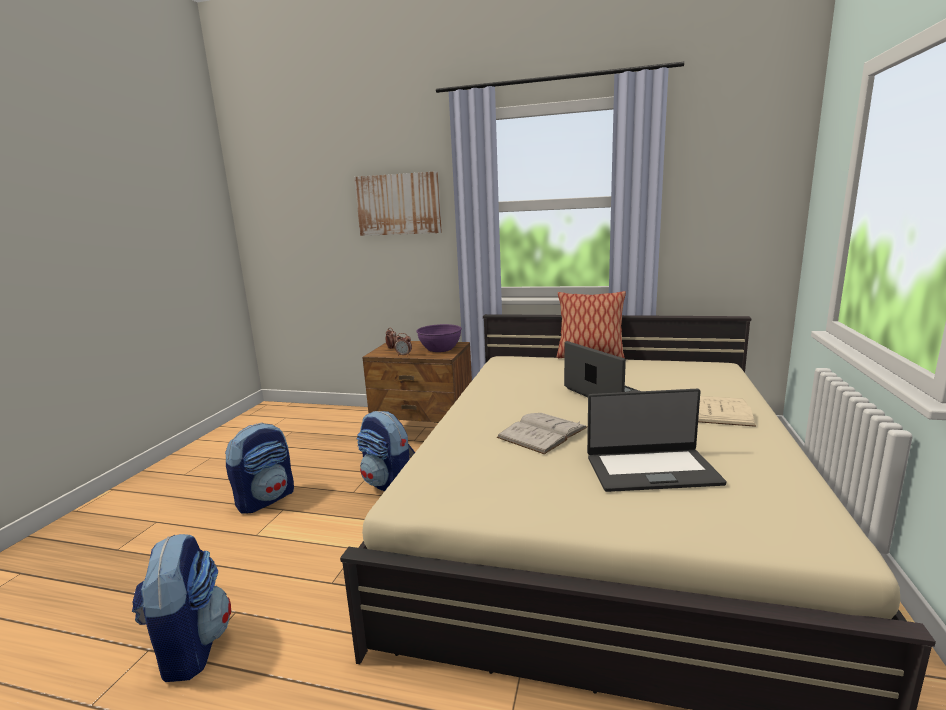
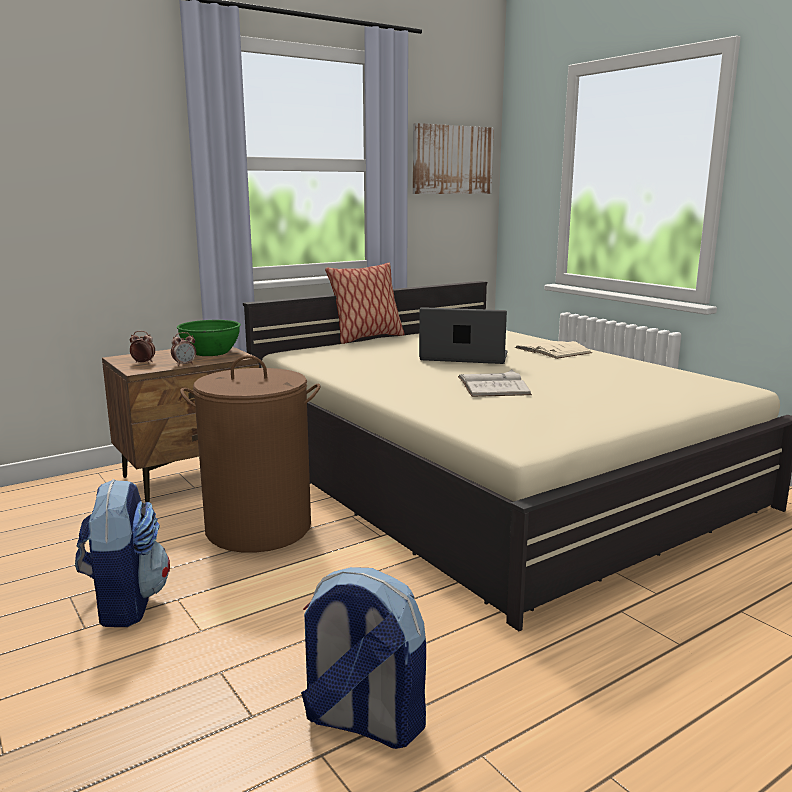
camera: 50 degrees left, 0 degrees up
(389, 484) = (259, 528): backpack -> brown laundry basket
(398, 204) = (89, 149): picture -> picture (452, 160)
(440, 349) = (210, 352): purple bowl -> green bowl
(651, 469) = (604, 385): laptop -> none

